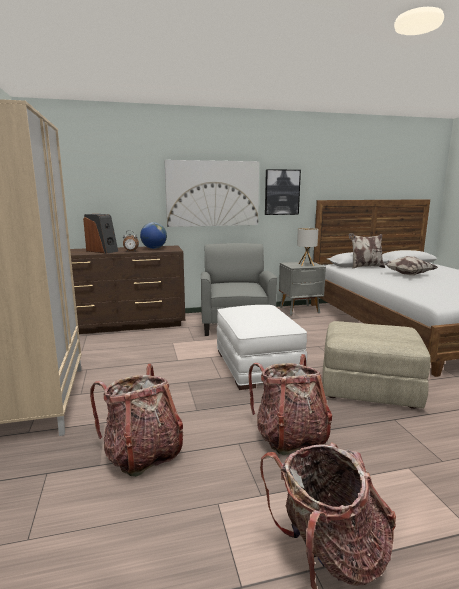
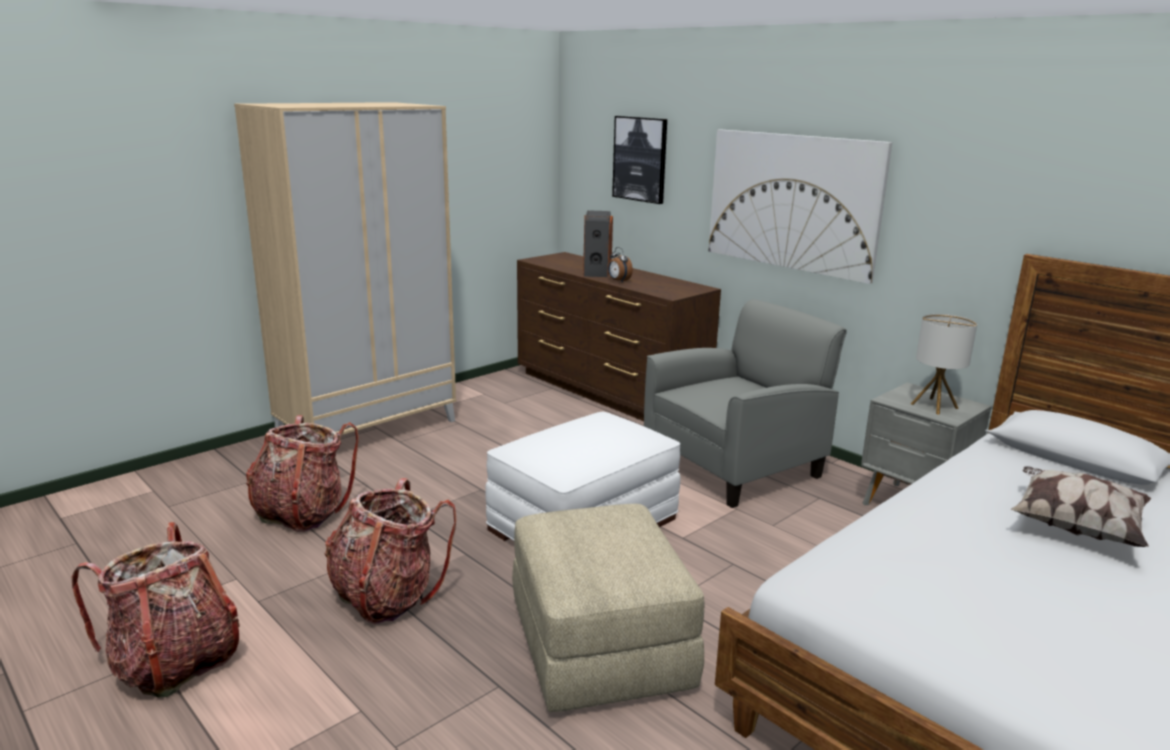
camera: 60 degrees right, 5 degrees up
(154, 248) = (663, 285): globe -> none
(282, 192) = (940, 219): picture -> picture (640, 159)
(365, 267) = (1066, 469): pillow -> none

